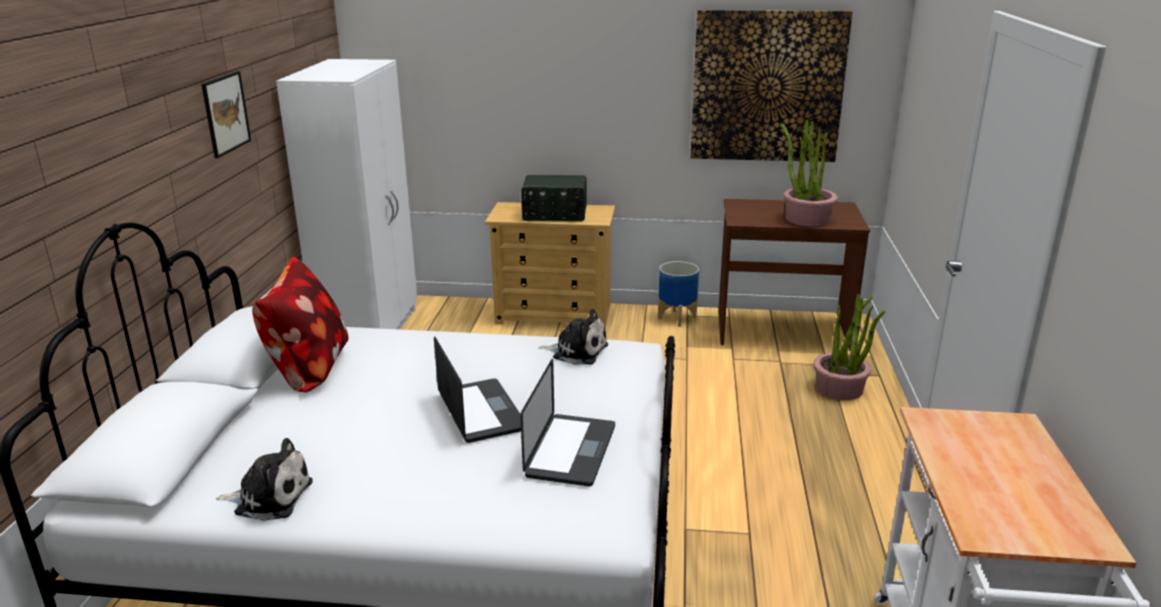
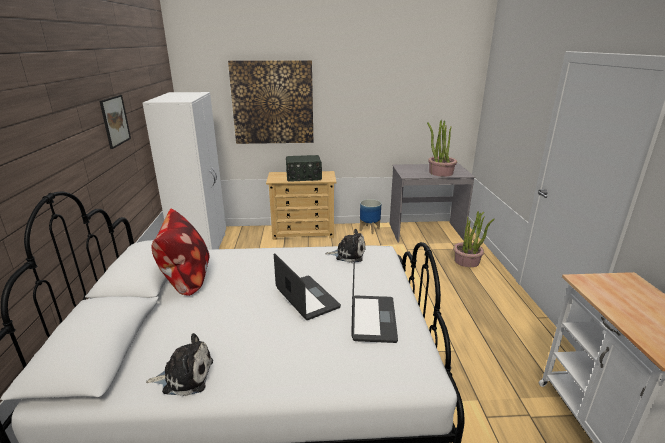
camera: 10 degrees left, 0 degrees up
(767, 87) = (414, 103): picture -> picture (272, 103)
(782, 330) = (425, 232): brown desk -> grey desk

